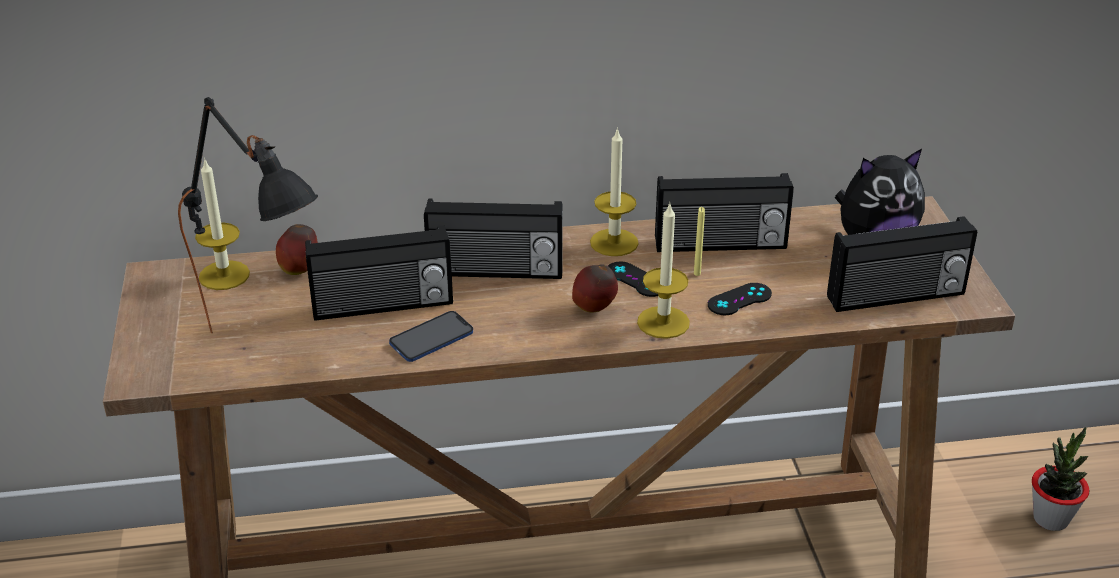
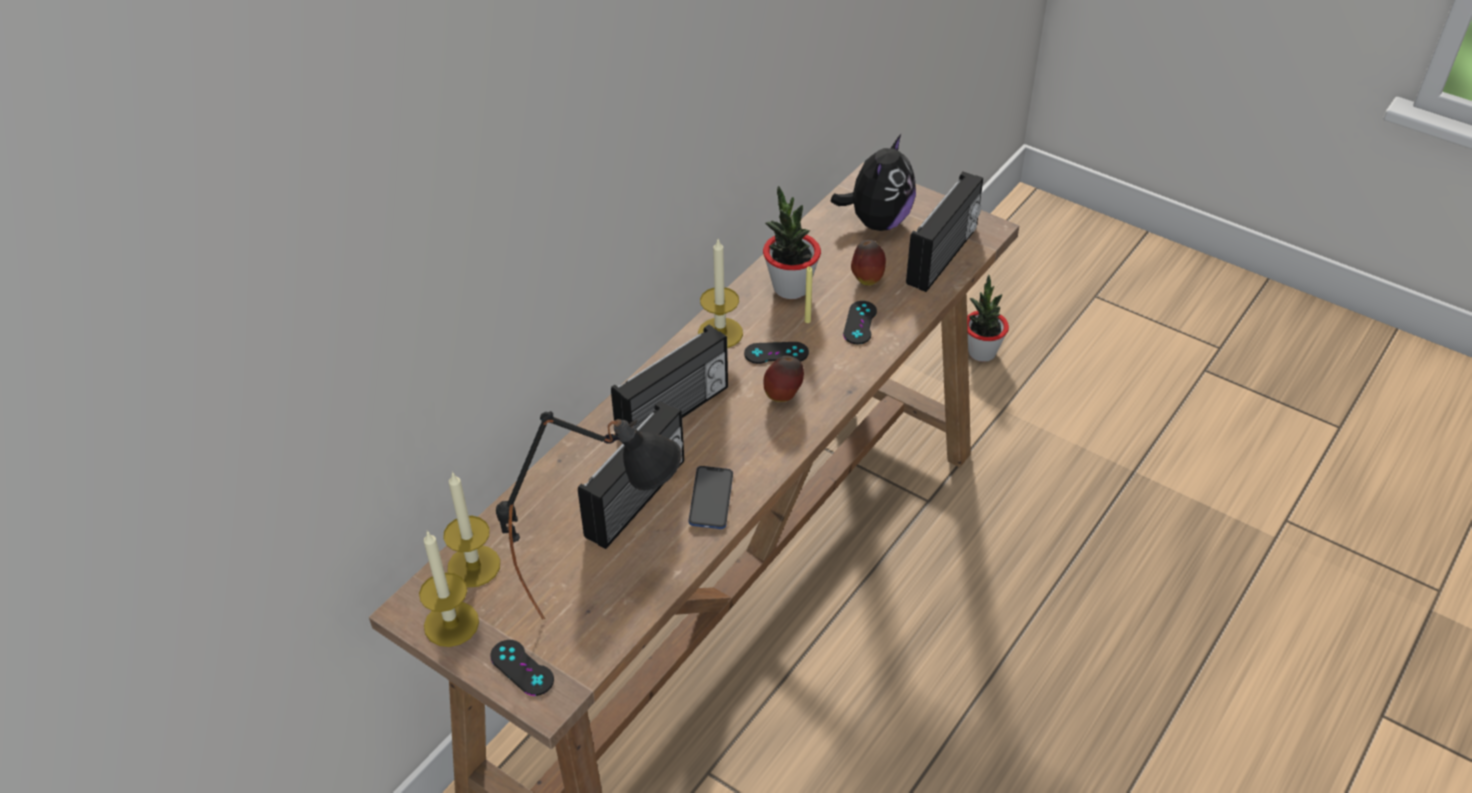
camera: 45 degrees left, 10 degrees up
(154, 350) = (522, 668): none -> black game controller
(300, 270) = (528, 517): apple -> apple (867, 279)
(663, 322) = (839, 374): candle -> candle (451, 624)
(720, 245) = (790, 287): radio -> potted plant

